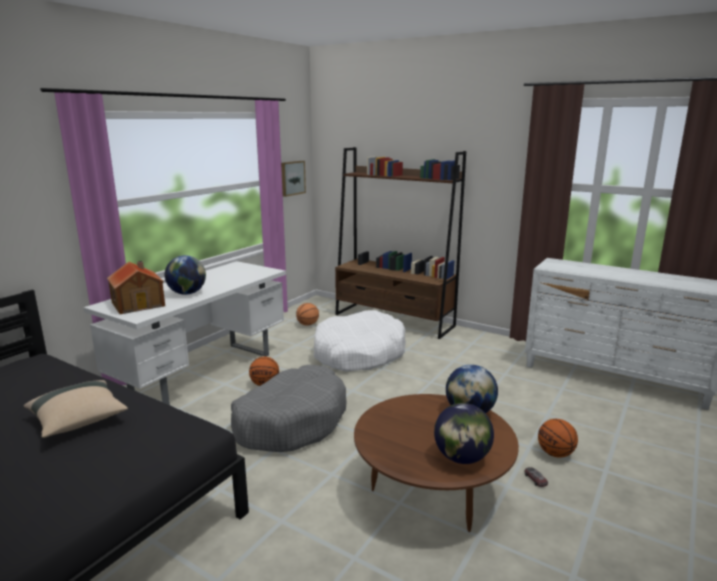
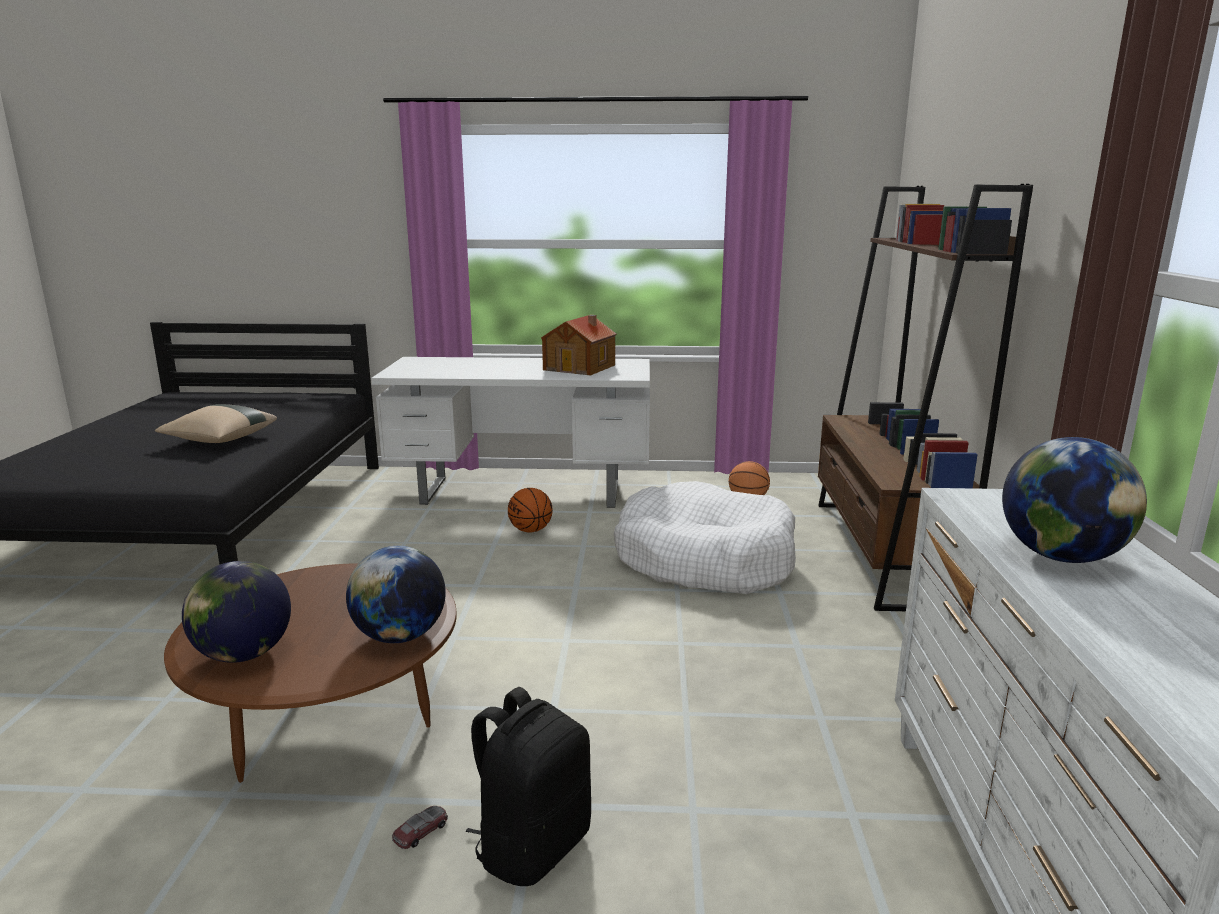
camera: 60 degrees right, 0 degrees up
(139, 303) = (433, 365): toy house -> toy house (581, 367)
(187, 293) = (488, 370): globe -> globe (1061, 556)
(291, 421) = (450, 573): grey dog bed -> none
(292, 178) = (827, 244): picture -> none
(555, 453) = (532, 846): basketball -> black backpack

